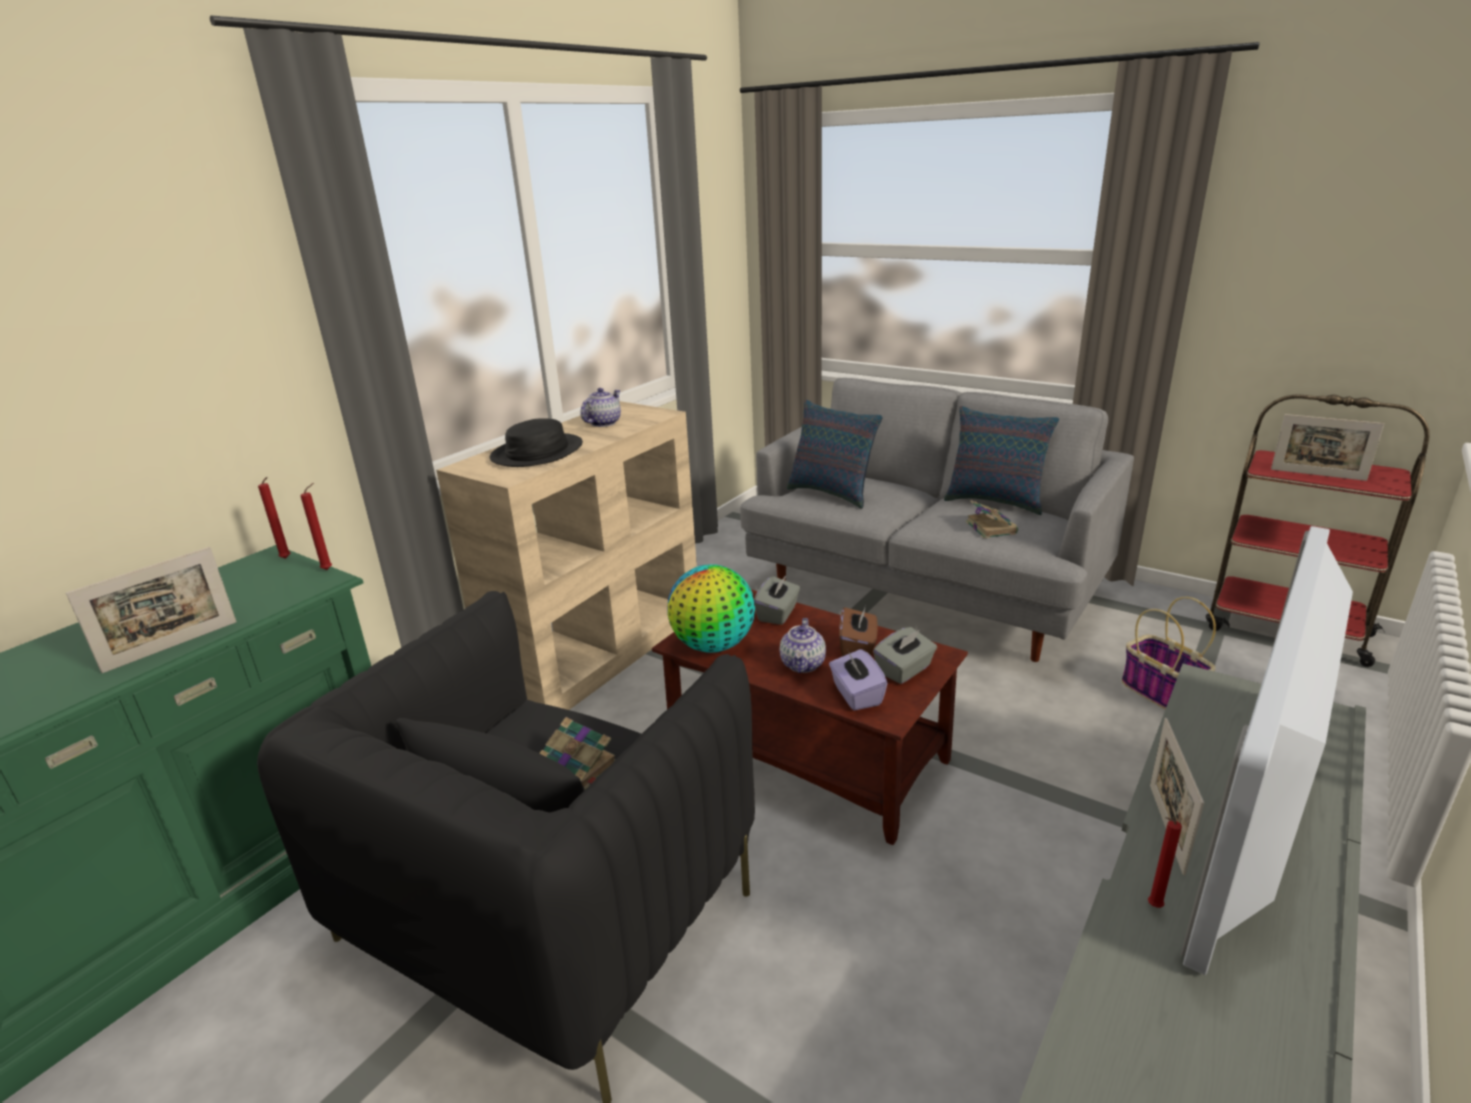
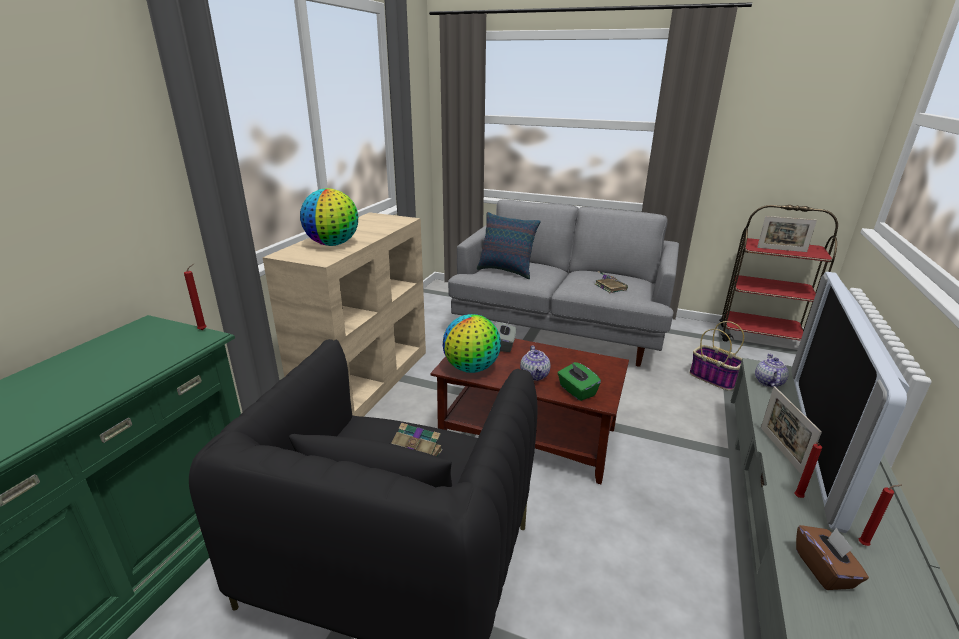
camera: 15 degrees left, 0 degrees up
(172, 646) = (94, 395): picture frame -> none
(287, 558) = (163, 324): red candle -> red candle (864, 545)
(537, 452) = (333, 244): black hat -> globe
(603, 423) = (368, 225): teapot -> teapot (768, 382)
(856, 695) = (576, 391): purple tissue box -> green tissue box
(858, 647) = (563, 362): brown tissue box -> brown tissue box (824, 569)
(904, 670) = (598, 373): grey tissue box -> none
(995, 502) = (605, 273): blue pillow -> none

